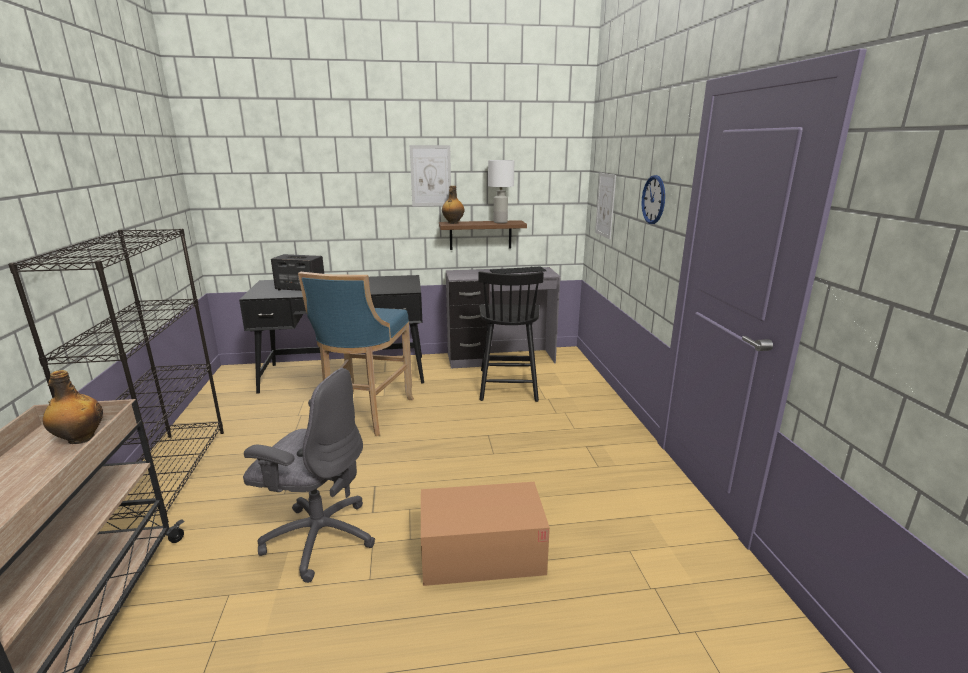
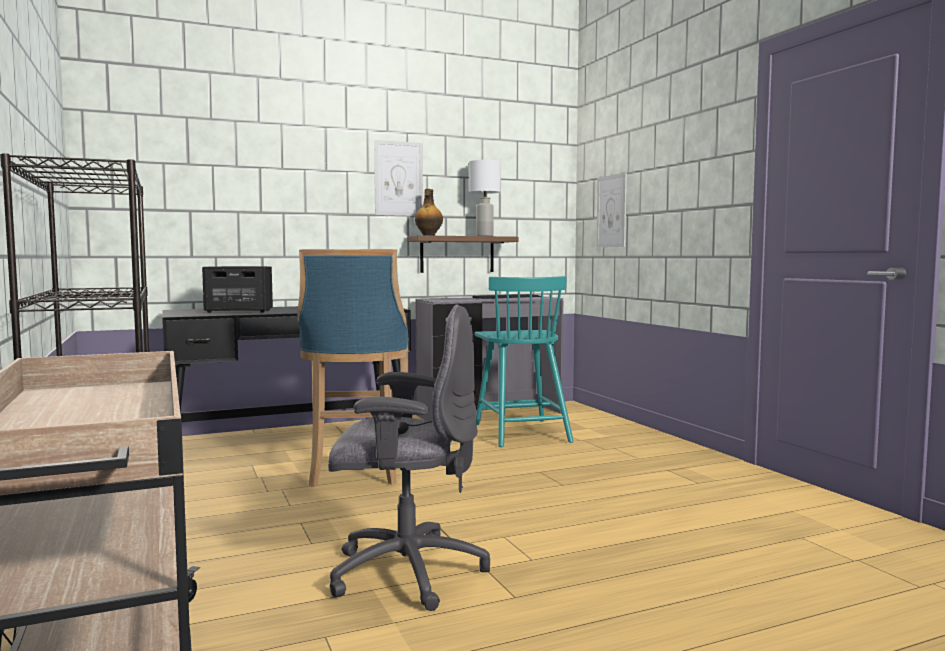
camera: 15 degrees left, 15 degrees down
(80, 439) = (114, 393): bottle -> none
(482, 553) = (635, 559): cardboard box -> none
(508, 384) = (521, 432): black chair -> turquoise chair
(653, 200) = (694, 180): wall clock -> none

